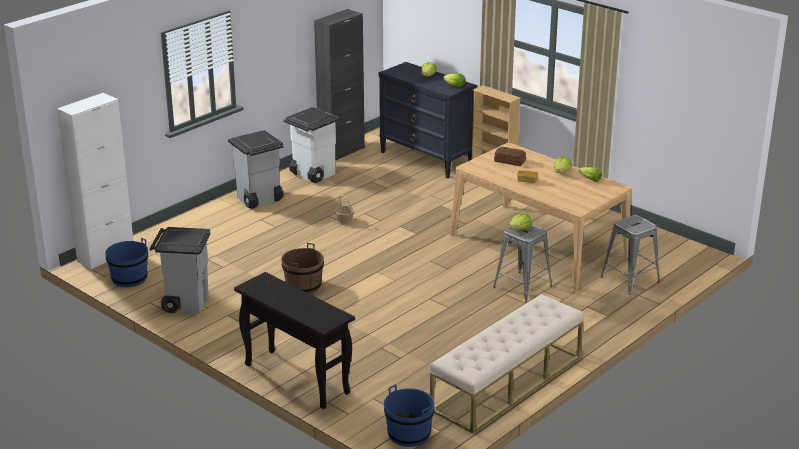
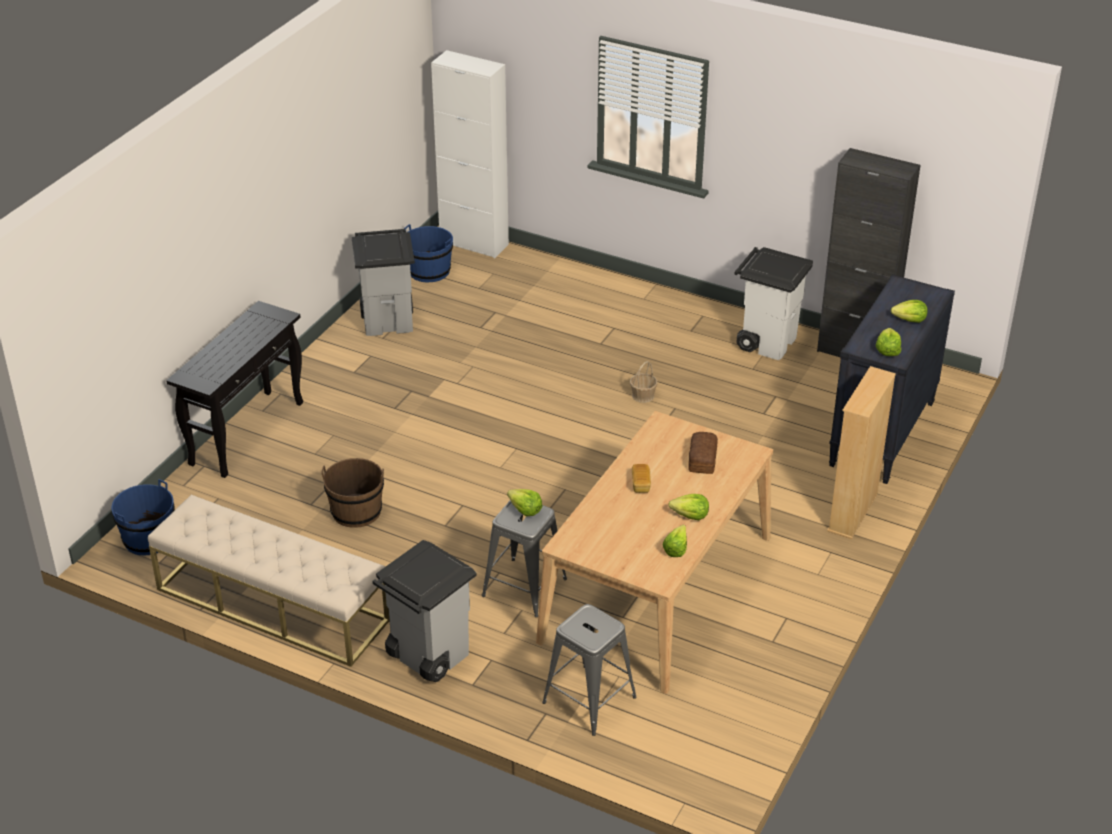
camera: 75 degrees right, 10 degrees up
(259, 200) = (667, 315): grey trash can -> grey trash can (427, 656)
(303, 286) = (457, 396): brown bucket -> brown bucket (356, 511)

